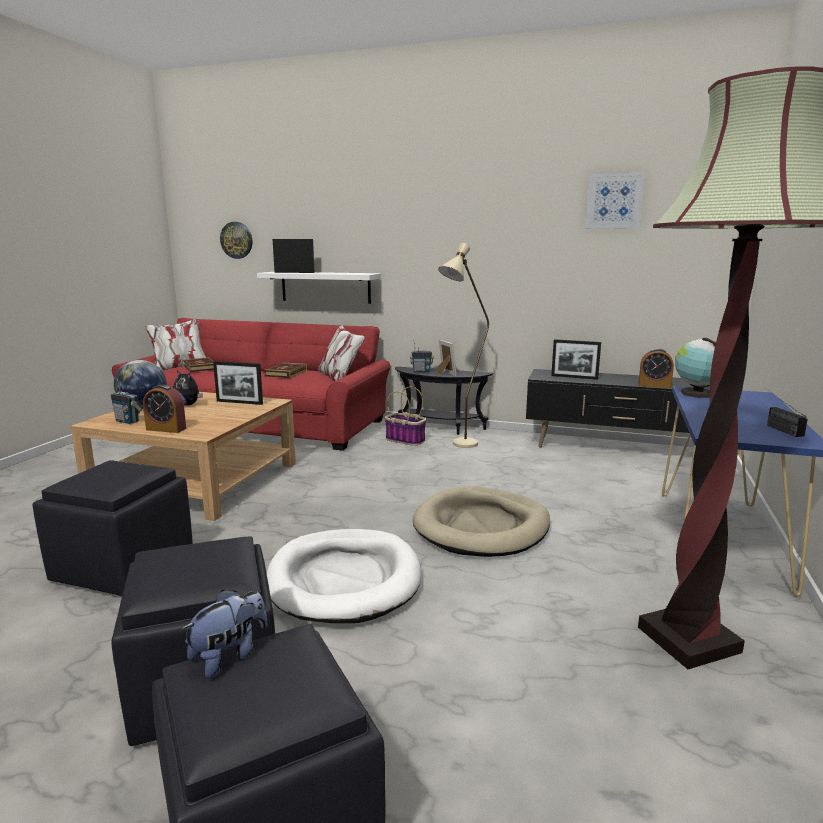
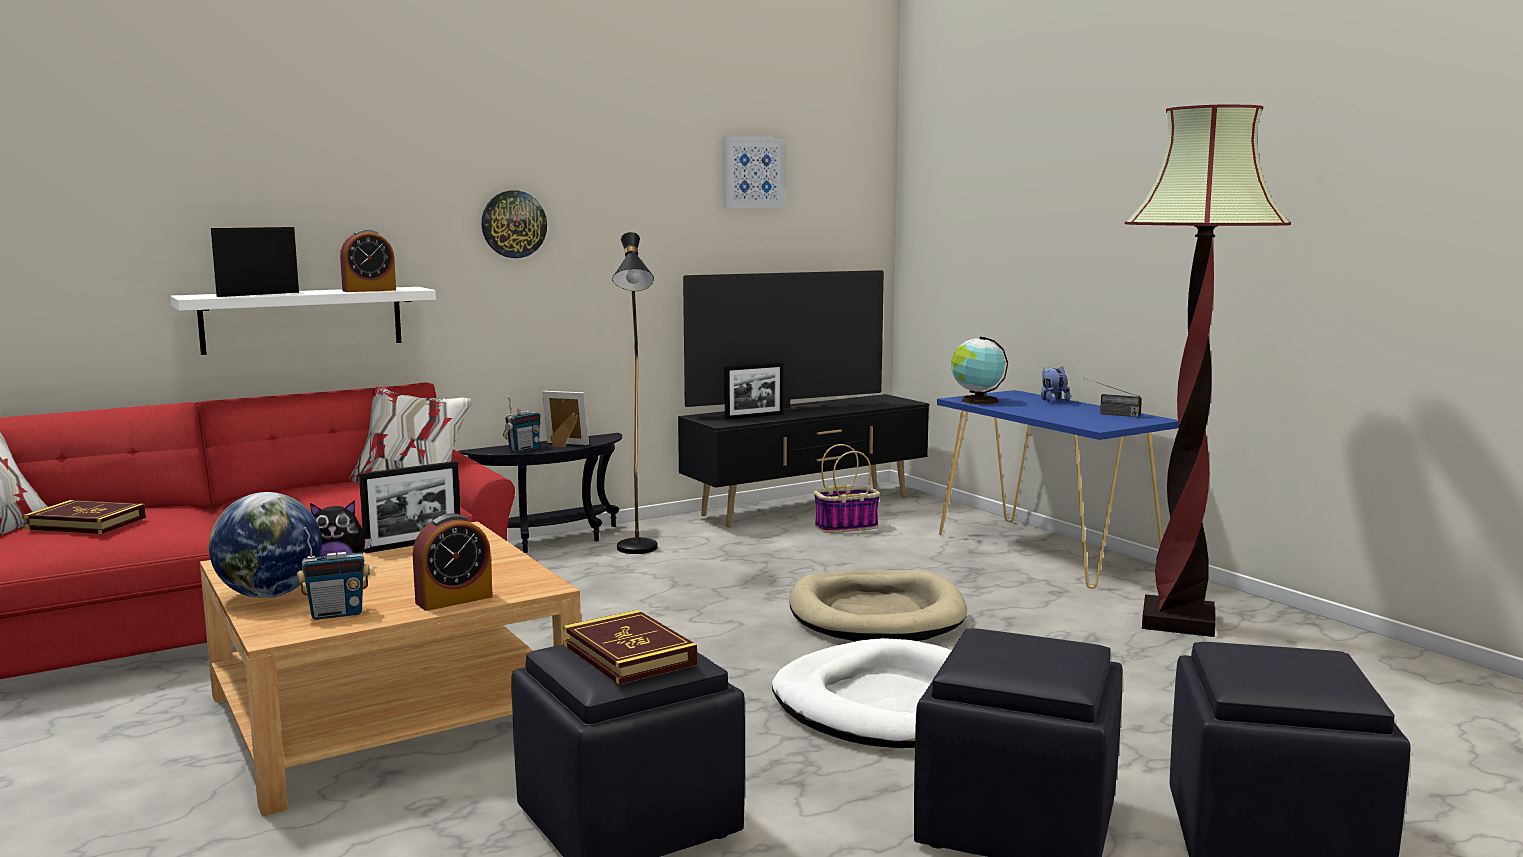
camera: 50 degrees left, 5 degrees down
(229, 656) = (1237, 669): plush toy -> plush toy (1052, 400)
(236, 240) = (67, 230): wall clock -> wall clock (513, 224)
(286, 373) = (317, 494): book -> book (629, 654)
(406, 440) = (551, 566): basket -> basket (846, 527)
(459, 446) = (638, 552): beige floor lamp -> black floor lamp
(610, 377) = (785, 409): none -> television
(654, 385) = (851, 410): alarm clock -> alarm clock (369, 290)

